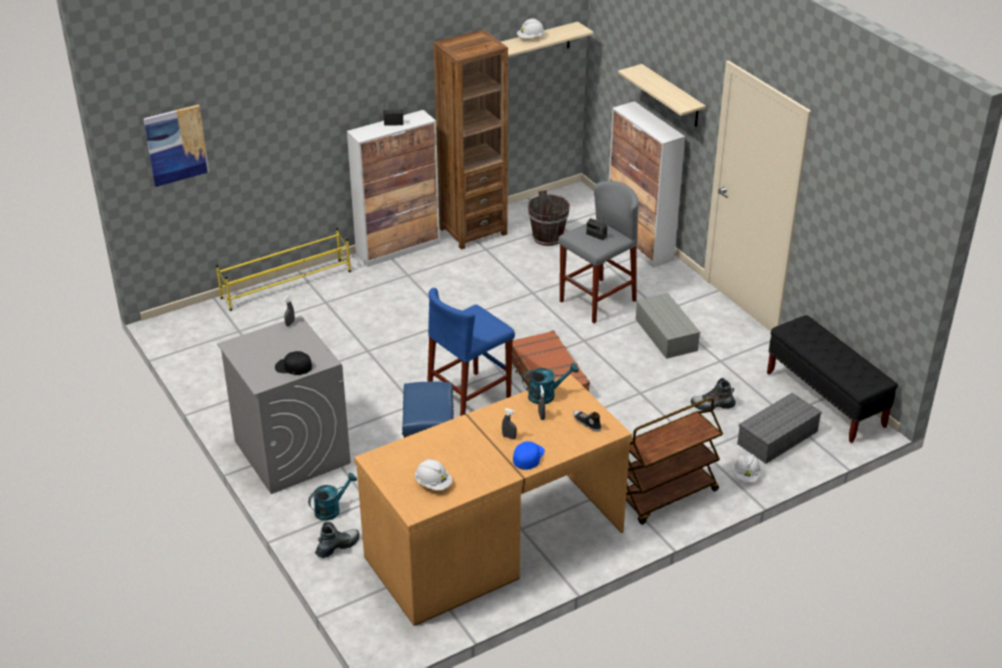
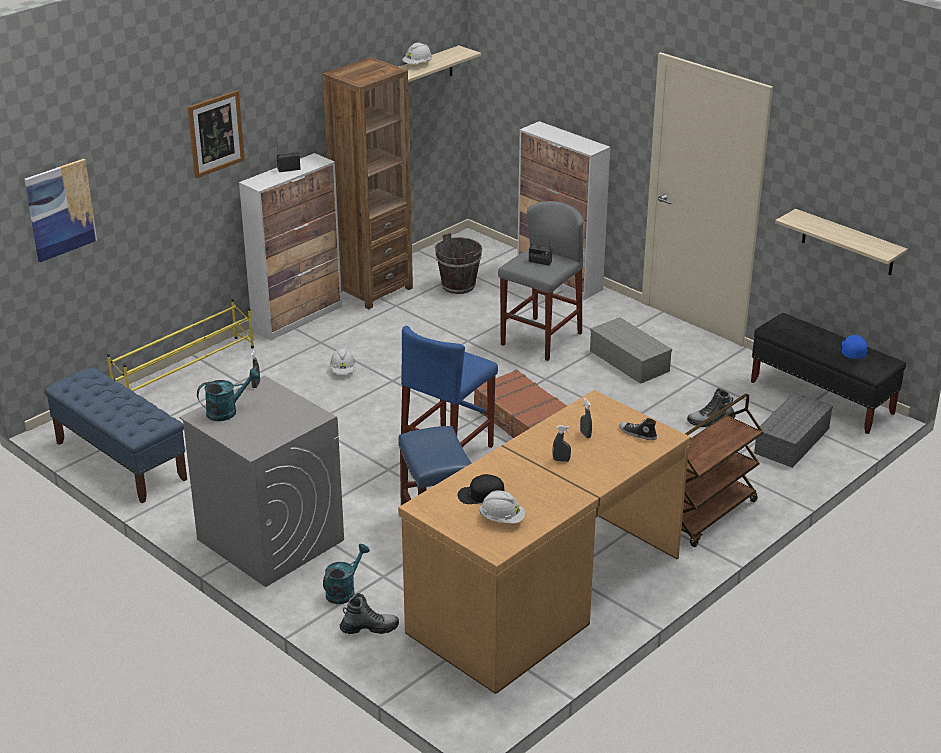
camera: 15 degrees left, 5 degrees down
(203, 359) = (120, 461): none -> blue bench
(293, 367) = (282, 427): black cap -> black cap (481, 495)
(326, 89) = (215, 133): none -> picture
(337, 546) = (369, 628): boot -> boot turned 45 degrees clockwise
(528, 456) = (592, 475): blue cap -> blue cap (853, 349)
(546, 395) = (580, 414): turquoise watering can -> turquoise watering can (227, 411)
(672, 96) = (587, 107): shelf -> shelf (848, 243)
(746, 475) = (778, 481): white hard hat -> white hard hat (343, 370)

